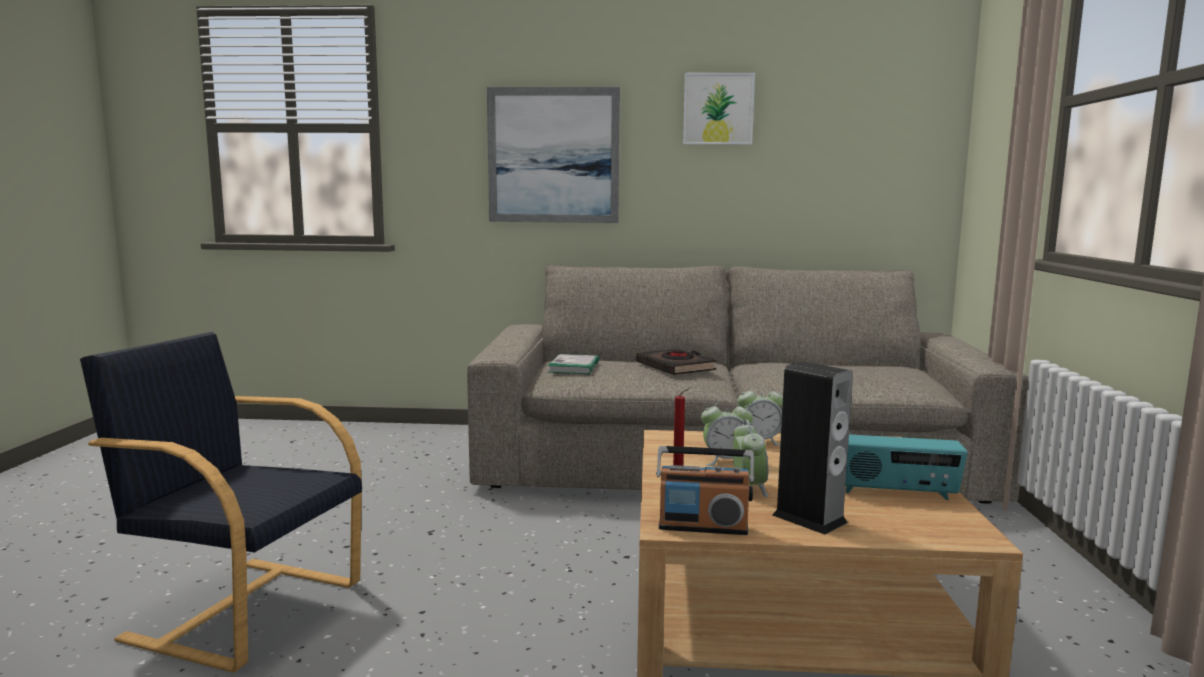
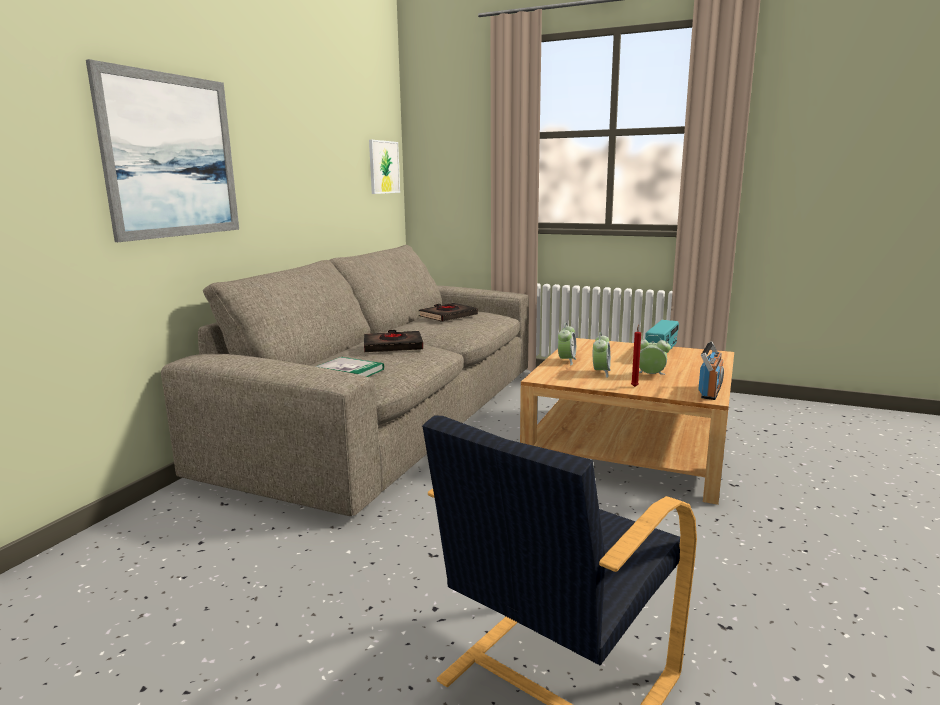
camera: 70 degrees left, 5 degrees up
(718, 109) = (291, 115): picture -> picture (383, 167)
(809, 519) = (697, 372): speaker -> none
(848, 368) = (448, 316): none -> black book

